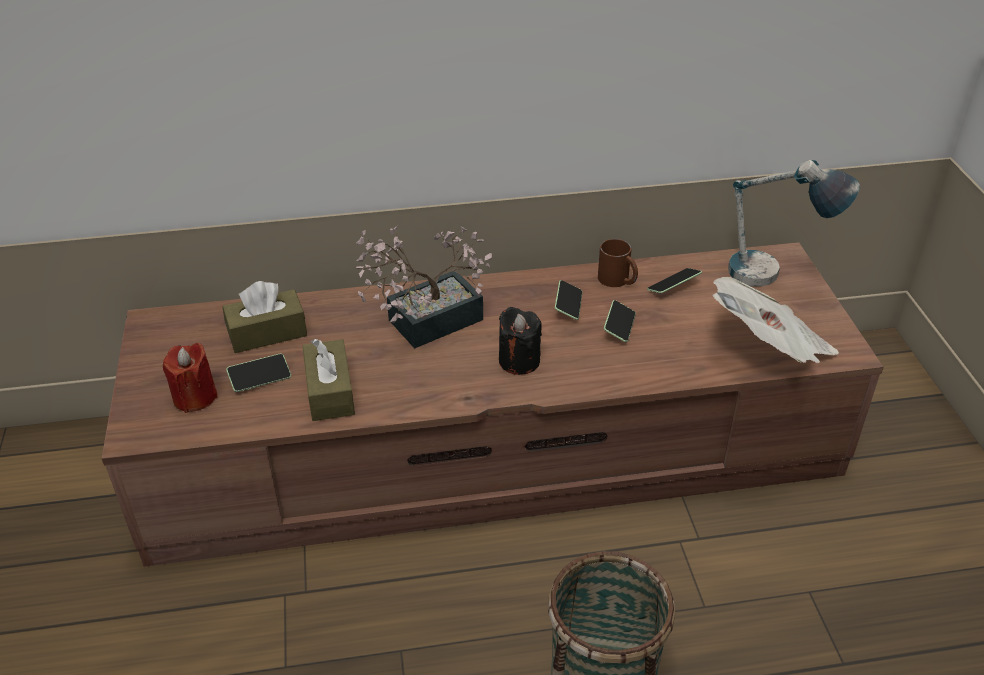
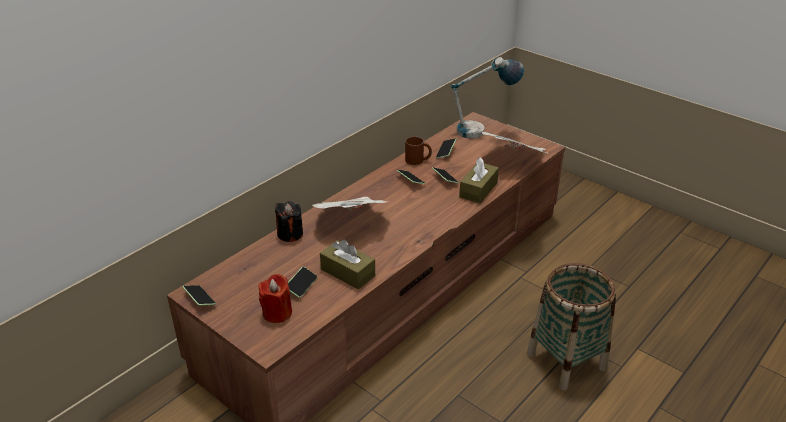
camera: 40 degrees left, 5 degrees down
(147, 334) = (200, 299): none -> phone
(267, 333) = (273, 264): brown tissue box -> brown tissue box (478, 190)
(425, 323) = (352, 219): potted plant -> newspaper
(519, 361) = (420, 214): black candle -> black candle (290, 234)

